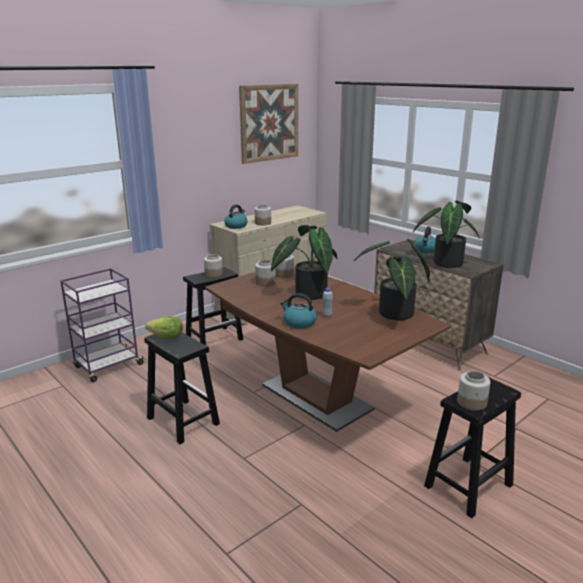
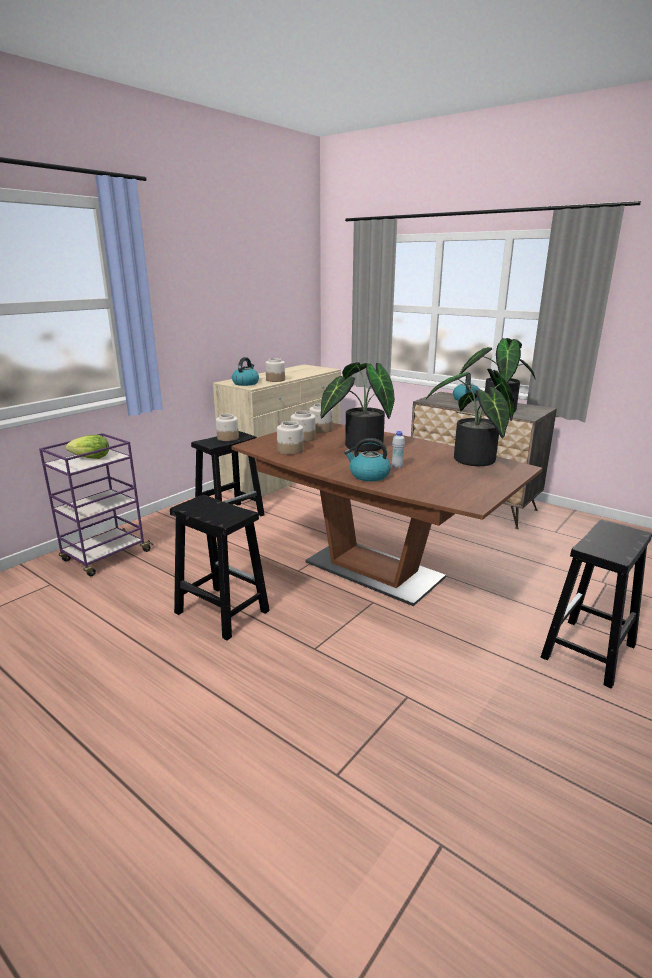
camera: 10 degrees left, 0 degrees up
(166, 337) = (199, 505): lettuce -> lettuce (91, 458)
(269, 123) = (273, 266): picture -> none
(472, 402) = (608, 548): jar -> jar (290, 450)

